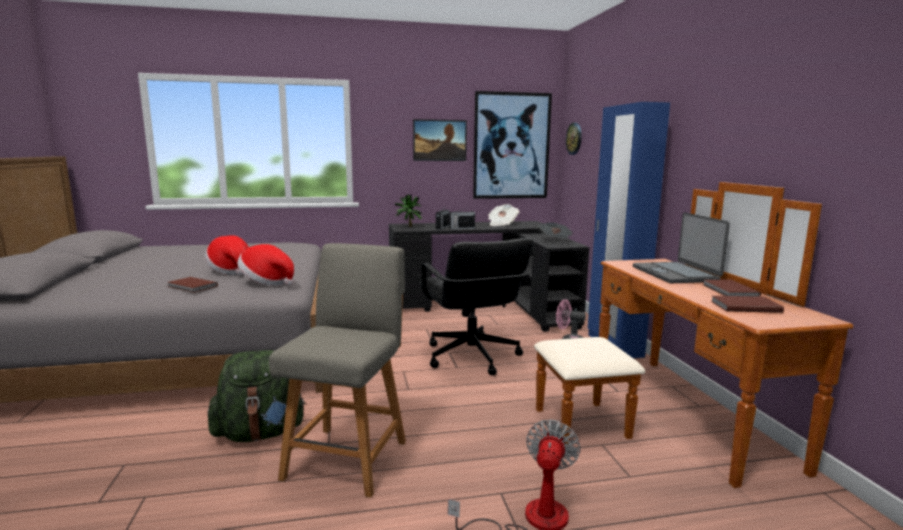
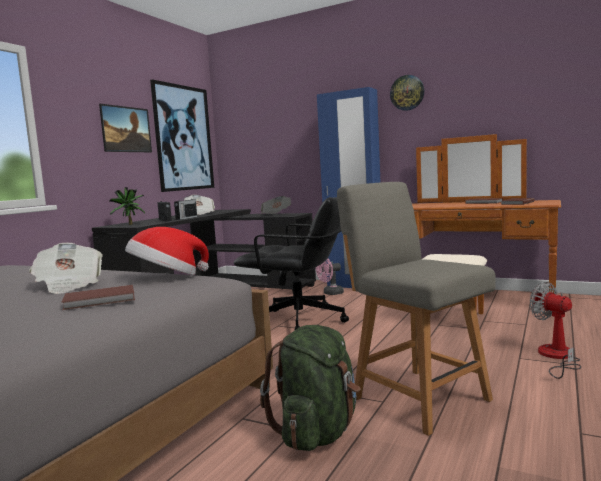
camera: 50 degrees left, 5 degrees down
(231, 271) = (69, 285): hat -> newspaper
(574, 138) = (240, 130): wall clock -> wall clock (407, 93)
(675, 274) = (434, 204): laptop -> none

